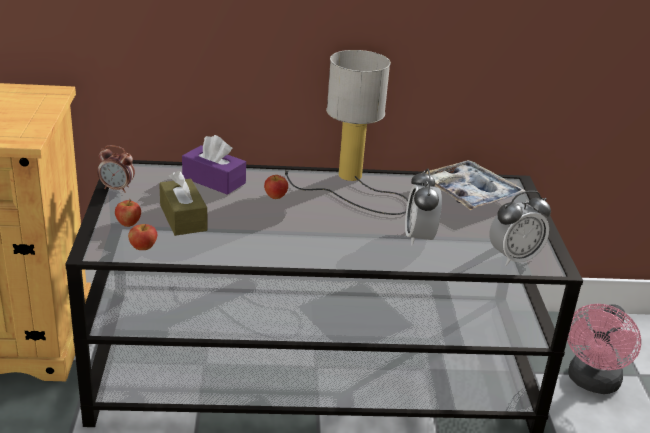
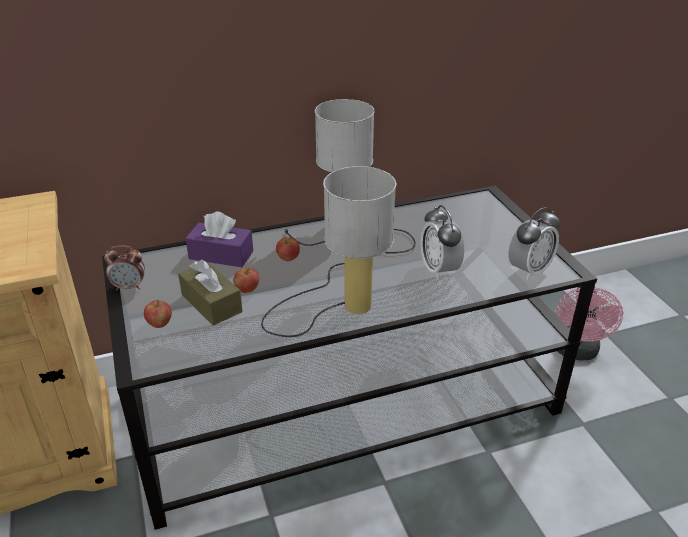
camera: 15 degrees left, 5 degrees up
(143, 247) = (188, 347): apple -> apple (247, 289)
(302, 243) = (339, 302): none -> table lamp
(469, 194) = (456, 215): tray -> none

